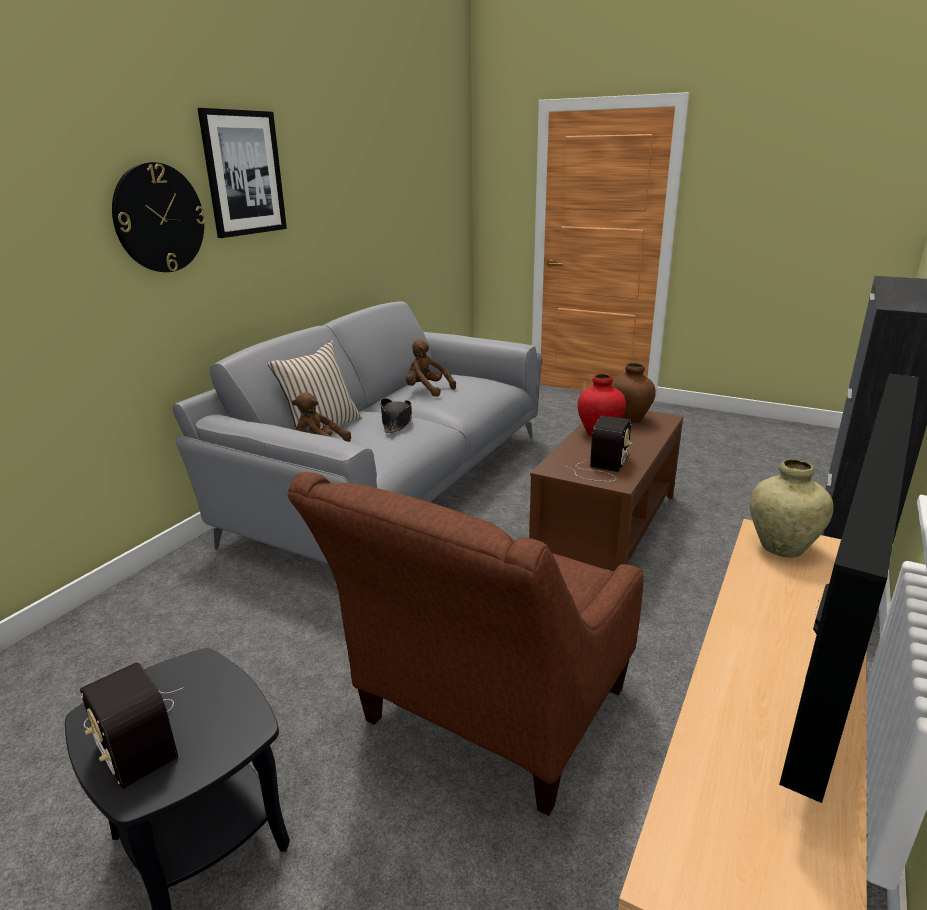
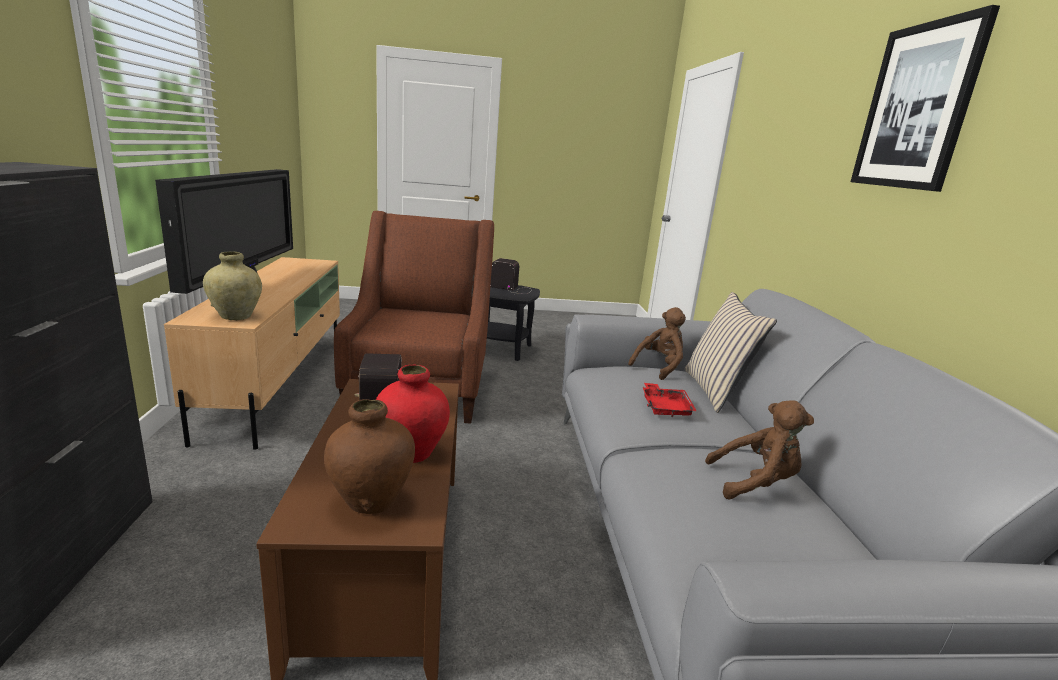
camera: 145 degrees right, 5 degrees down
(159, 218) = (821, 152): wall clock -> none
(396, 422) = (665, 408): black hat -> red tray

